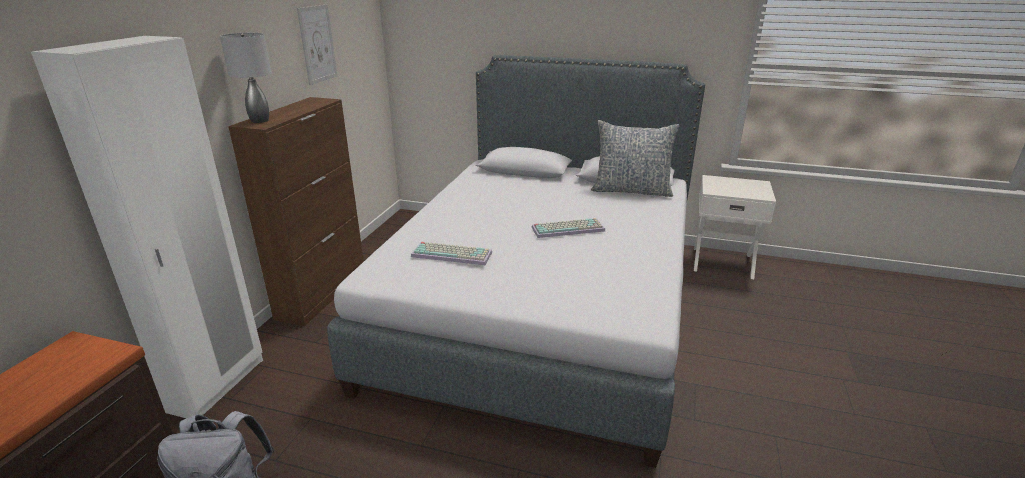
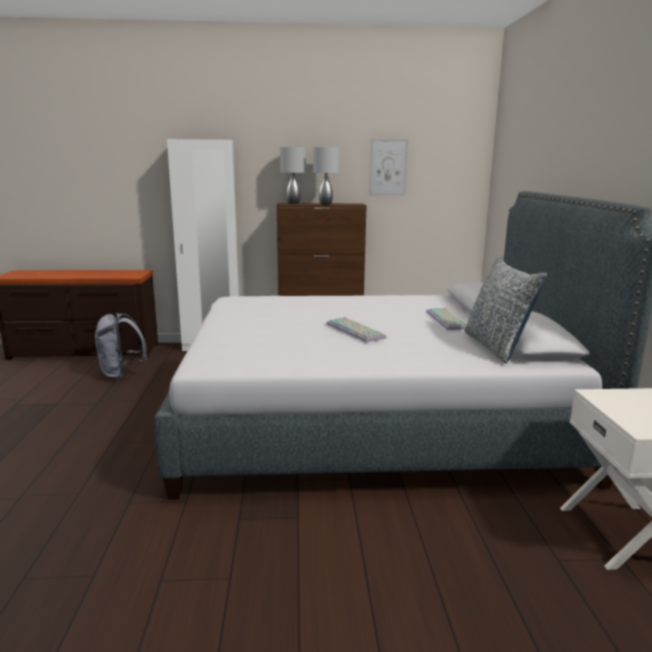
camera: 70 degrees right, 10 degrees down
(300, 110) = (326, 204): none -> grey table lamp
(453, 254) = (273, 307): keyboard -> keyboard (448, 320)

